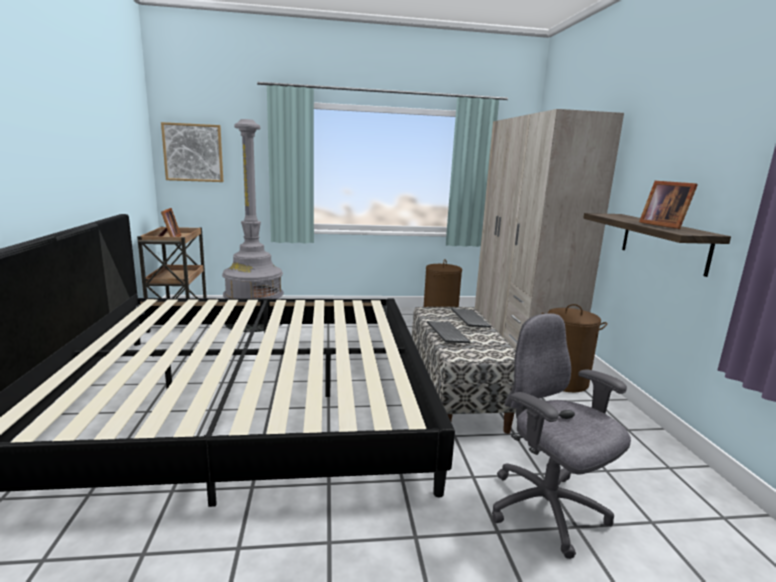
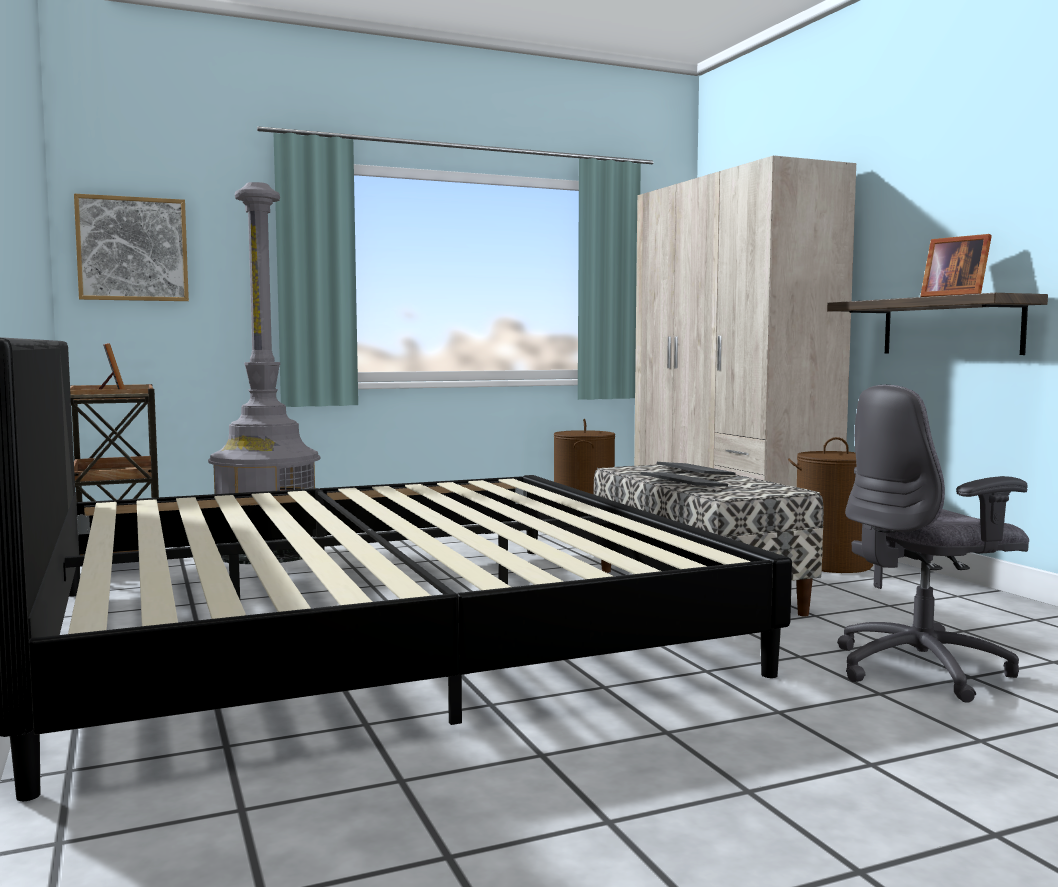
camera: 15 degrees left, 10 degrees down
(547, 511) = (923, 670): grey office chair -> grey office chair turned 60 degrees counterclockwise

